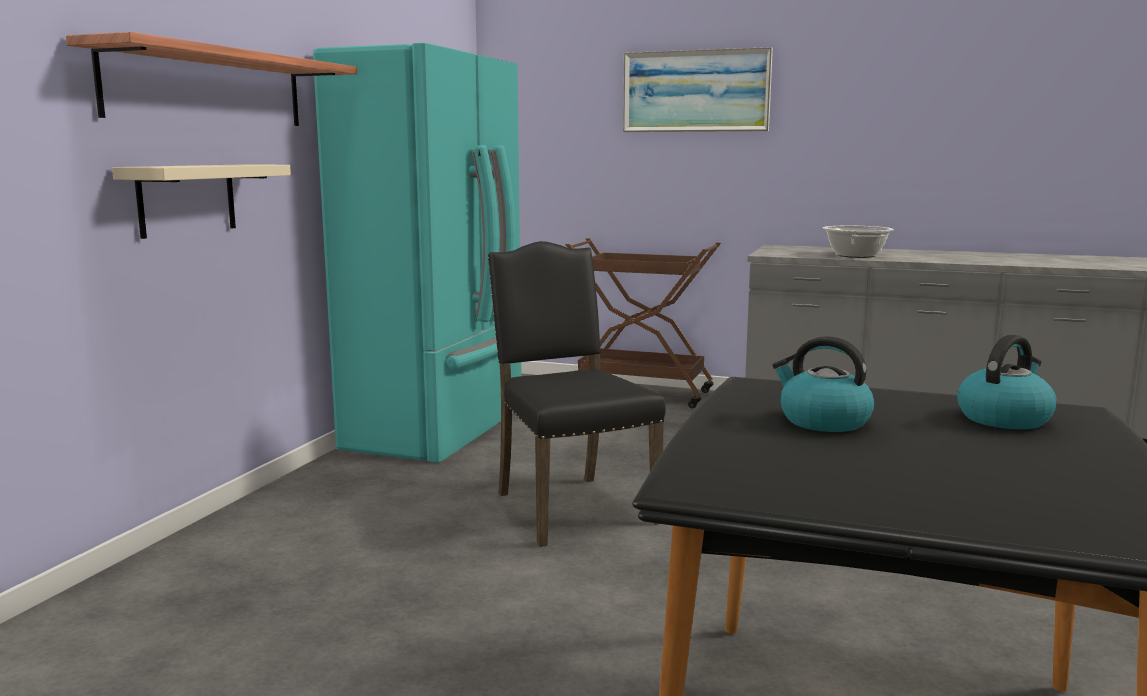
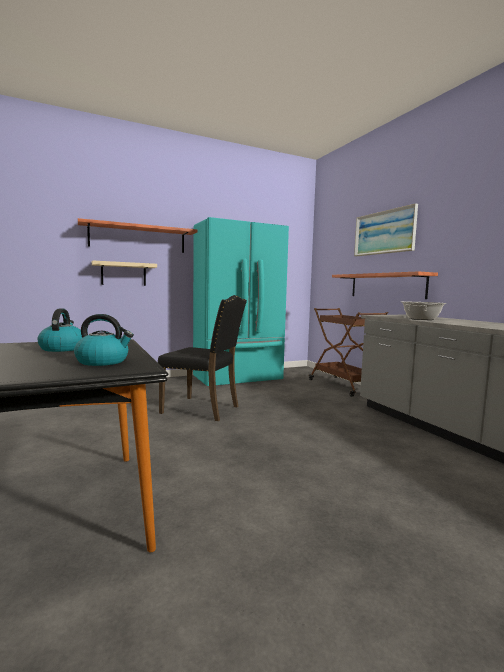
camera: 45 degrees right, 5 degrees down
(570, 507) = (203, 409): black chair -> black chair turned 90 degrees clockwise
(707, 193) = (386, 285): none -> shelf

